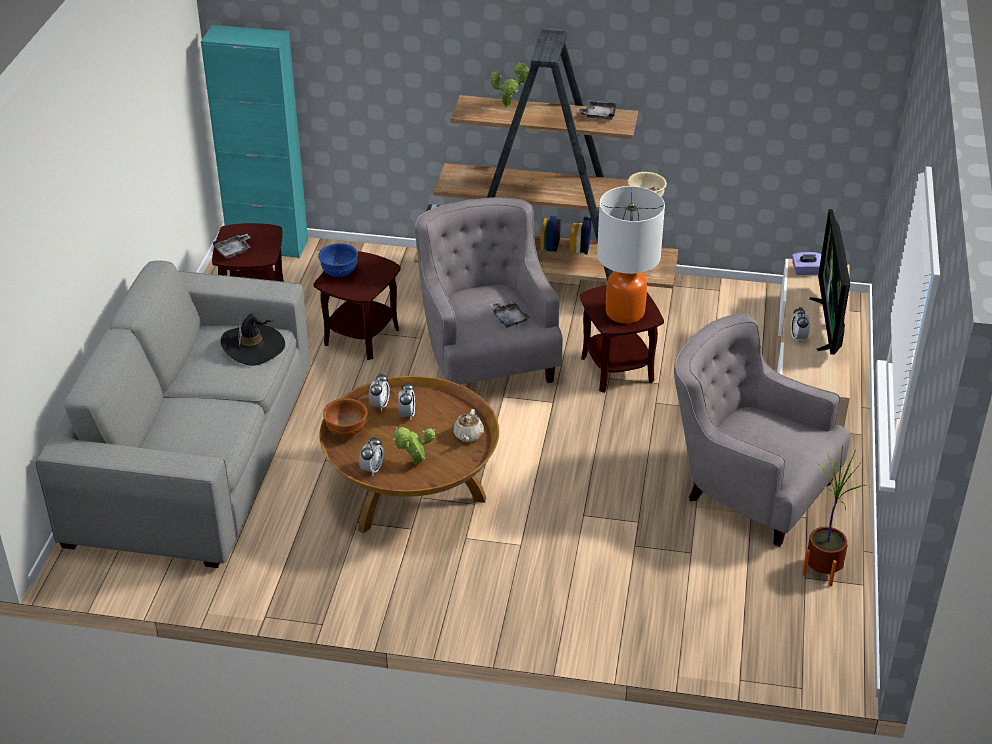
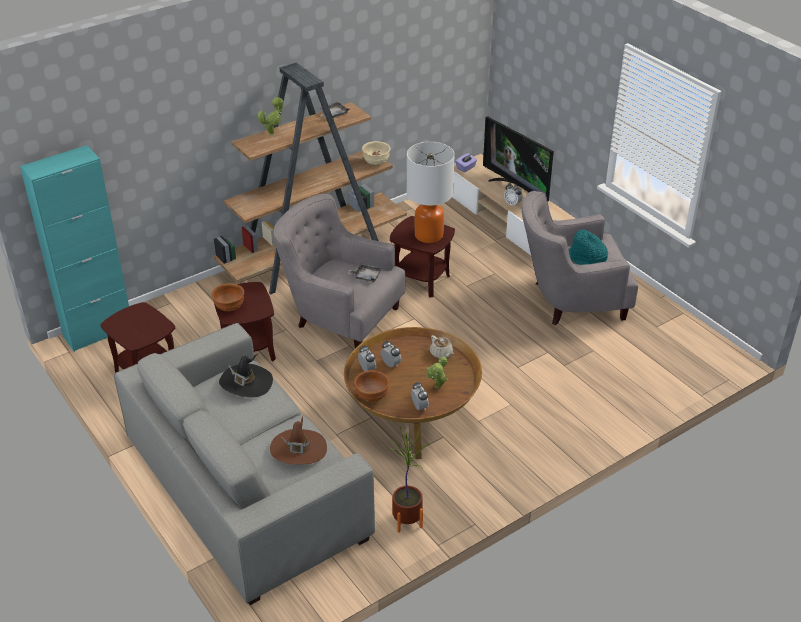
camera: 45 degrees left, 0 degrees up
(207, 430) = (298, 449): none -> brown hat
(234, 251) = (135, 334): grey tray -> none
(339, 273) = (229, 308): blue bowl -> brown bowl
(770, 437) = (586, 258): none -> turquoise hat
(822, 571) = (658, 318): potted plant -> potted plant (407, 520)

